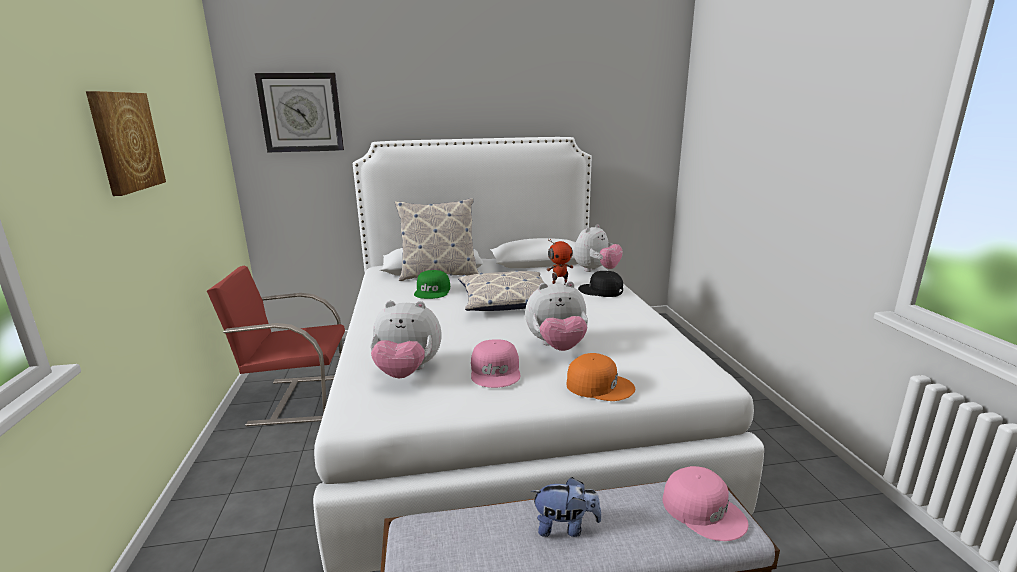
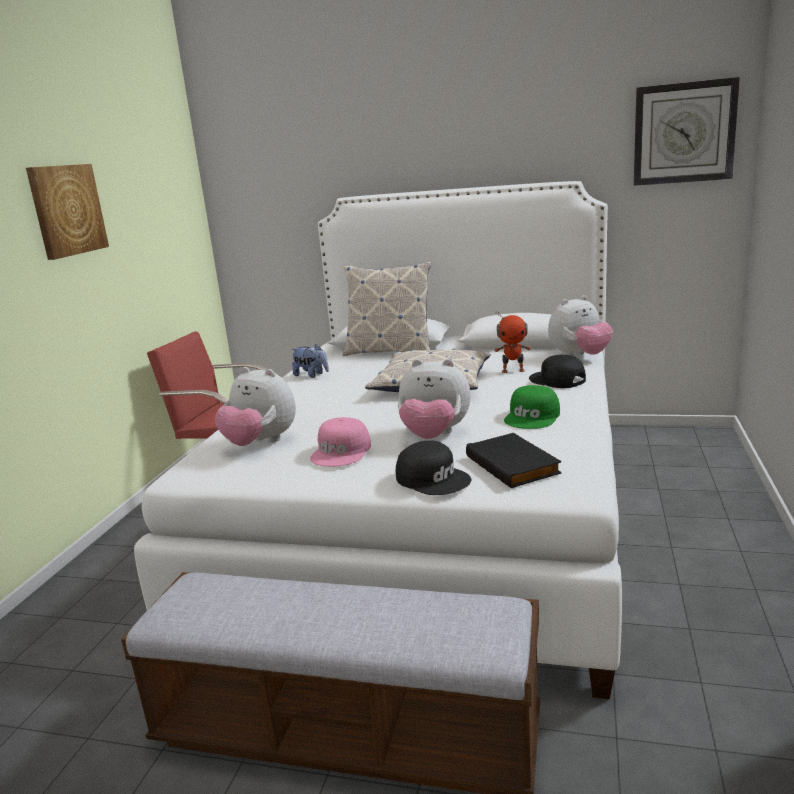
camera: 25 degrees right, 0 degrees up
(301, 113) = (270, 169): wall clock -> wall clock (683, 133)
(433, 291) = (365, 368): green cap -> green cap (533, 417)
(565, 527) = (319, 609): plush toy -> plush toy (311, 375)
(599, 385) = (433, 478): orange cap -> black cap
(647, 364) = (514, 464): none -> black book
(703, 510) = (473, 625): pink cap -> none

